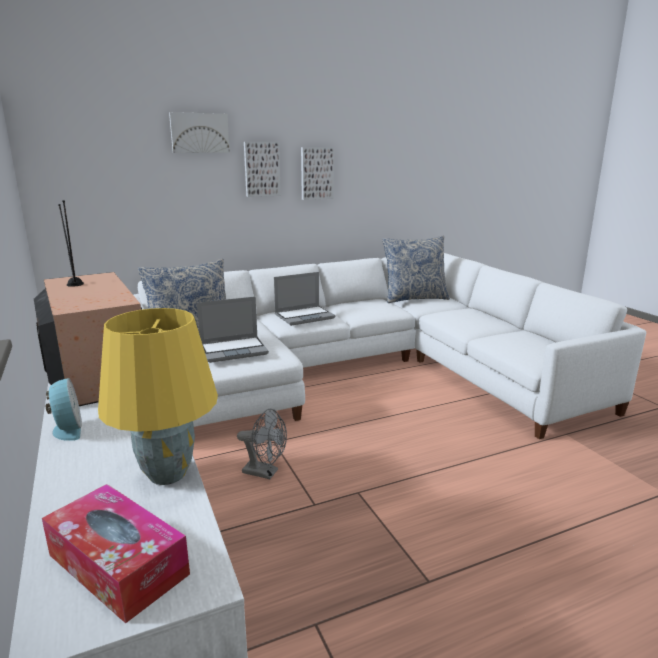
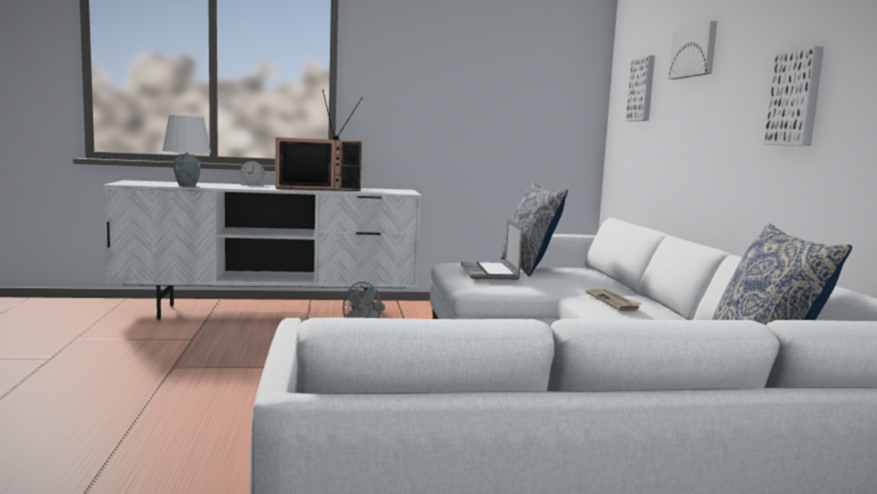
camera: 105 degrees right, 10 degrees down
(118, 564) = (145, 182): tissue box -> none
(167, 475) = (186, 186): yellow table lamp -> white table lamp
(261, 169) = (736, 94): picture -> picture (642, 89)
(305, 316) = (613, 301): laptop -> newspaper

